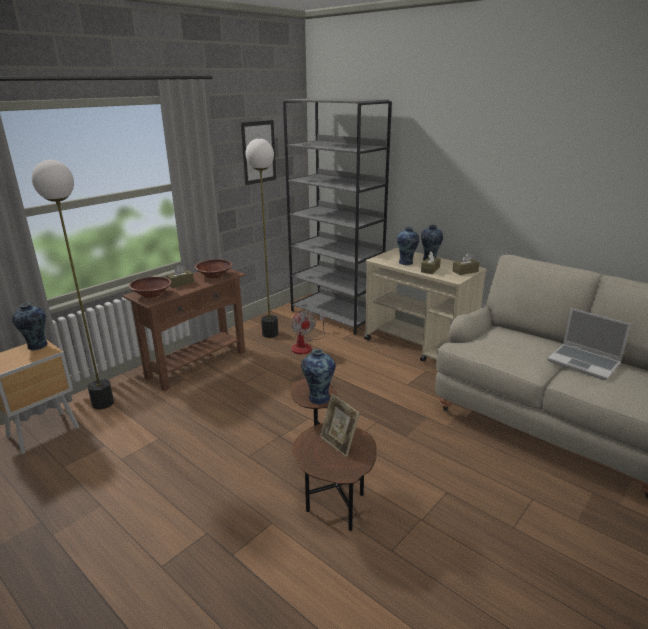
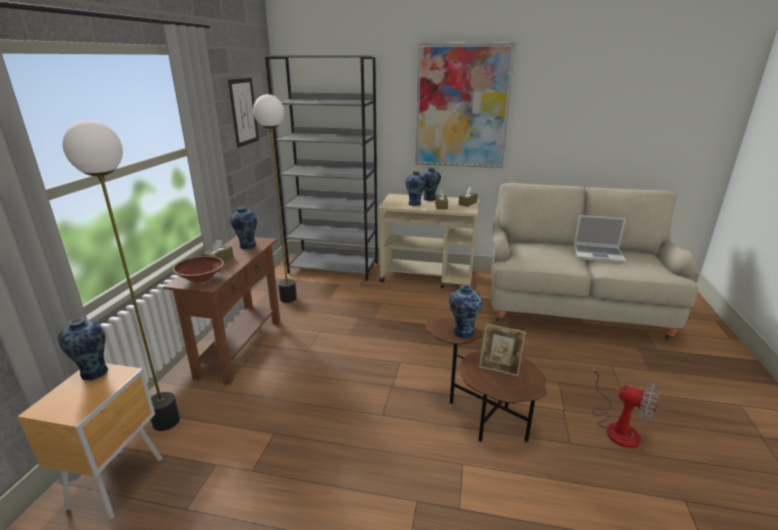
camera: 30 degrees left, 0 degrees up
(214, 276) = (247, 246): brown bowl -> vase
(305, 346) = (333, 301): fan -> fan (617, 427)
(477, 160) = (462, 107): none -> picture

